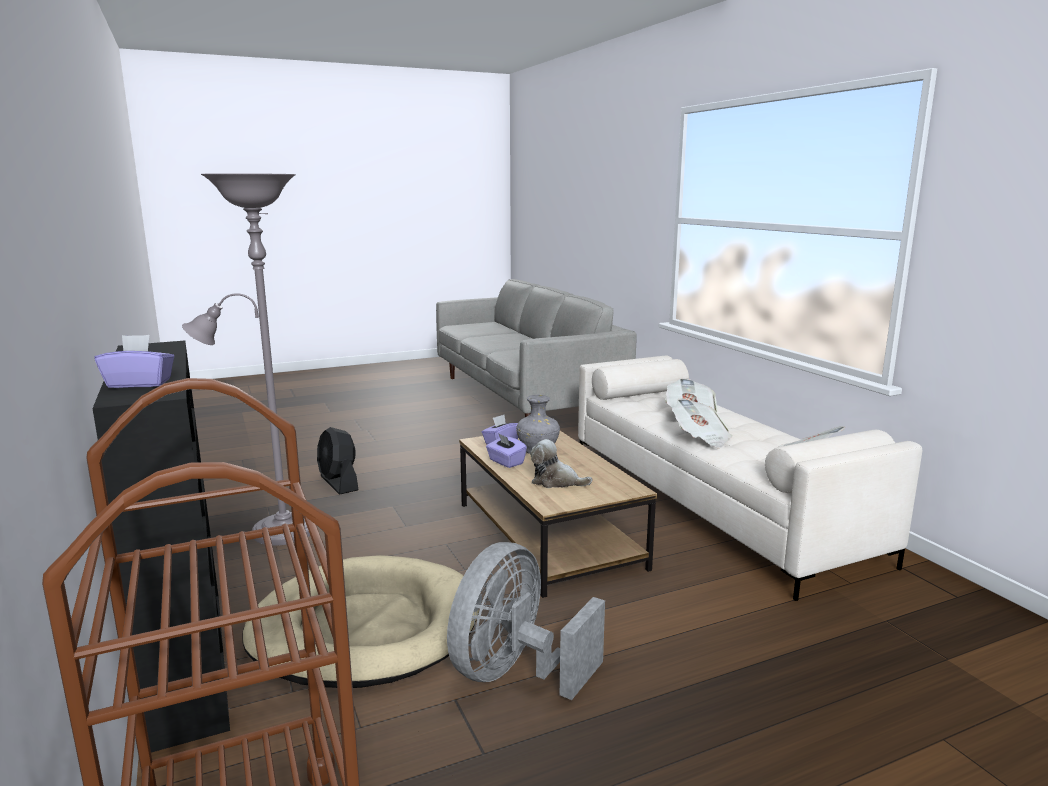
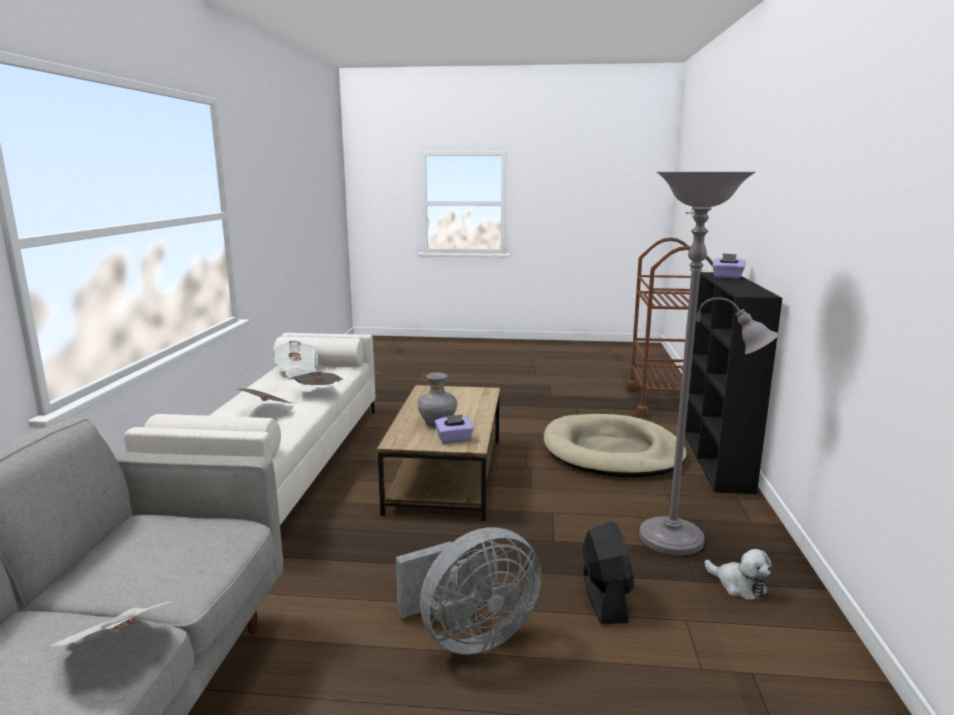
camera: 150 degrees left, 0 degrees up
(494, 345) = (120, 646): none -> newspaper
(506, 462) = (475, 421): purple tissue box -> none
(515, 673) = (544, 421): grey fan -> grey fan (470, 636)
(556, 482) = (462, 401): plush toy -> plush toy (738, 585)

